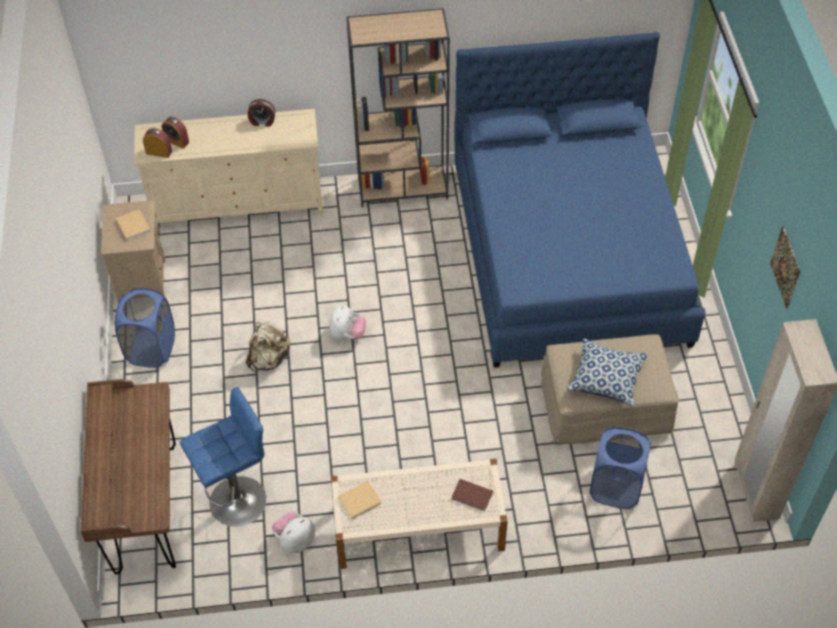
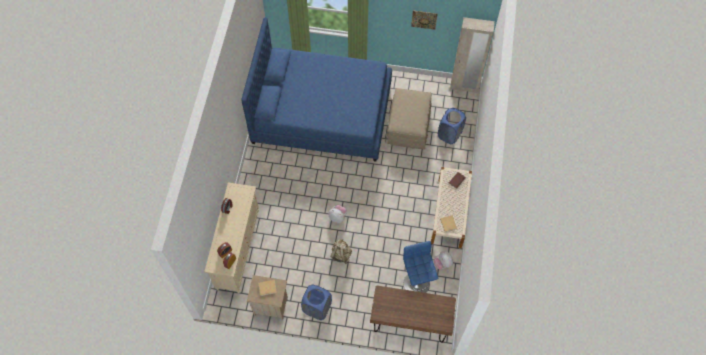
camera: 75 degrees left, 10 degrees up
(403, 188) = (254, 170): bookcase -> none
(606, 378) = (414, 113): pillow -> none

